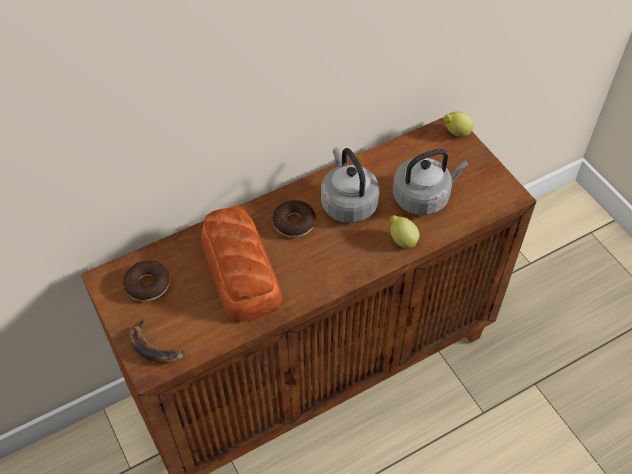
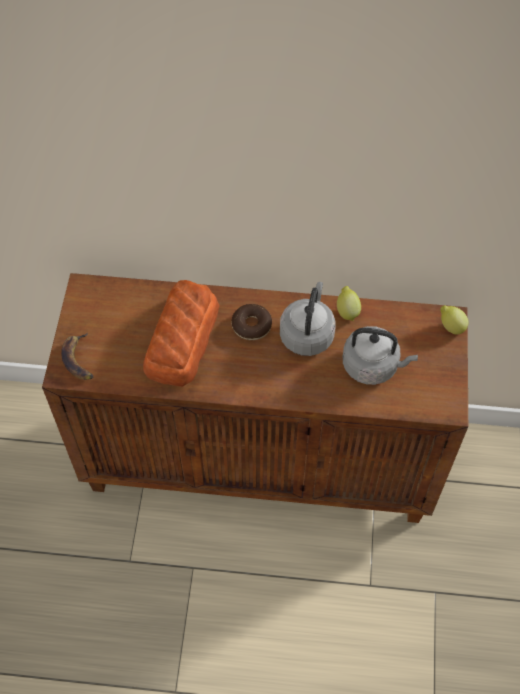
camera: 35 degrees right, 5 degrees up
(148, 285) = (108, 310): donut -> none
(402, 240) = (323, 391): lemon -> lemon (347, 311)

